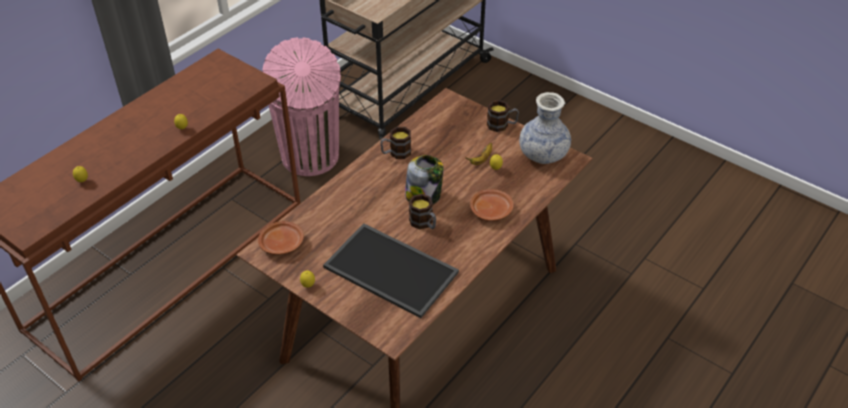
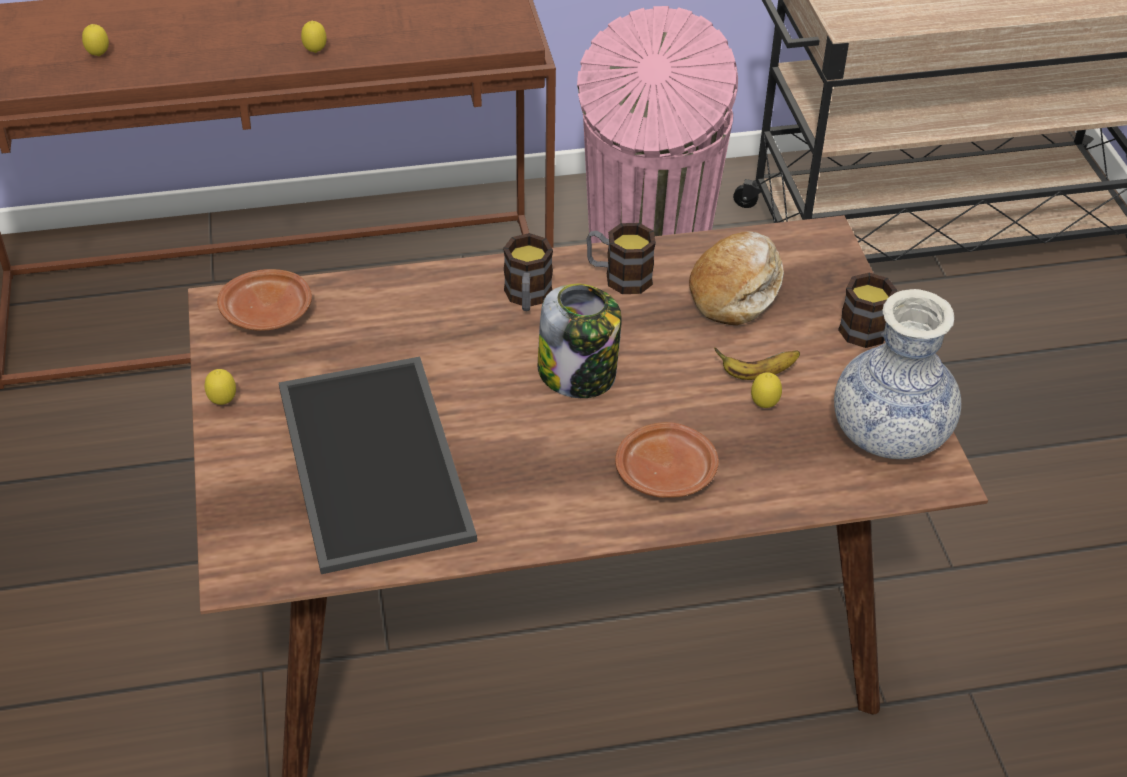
camera: 40 degrees right, 0 degrees up
(424, 223) = (521, 421): mug -> mug (527, 298)
(441, 134) = (736, 289): none -> bread

